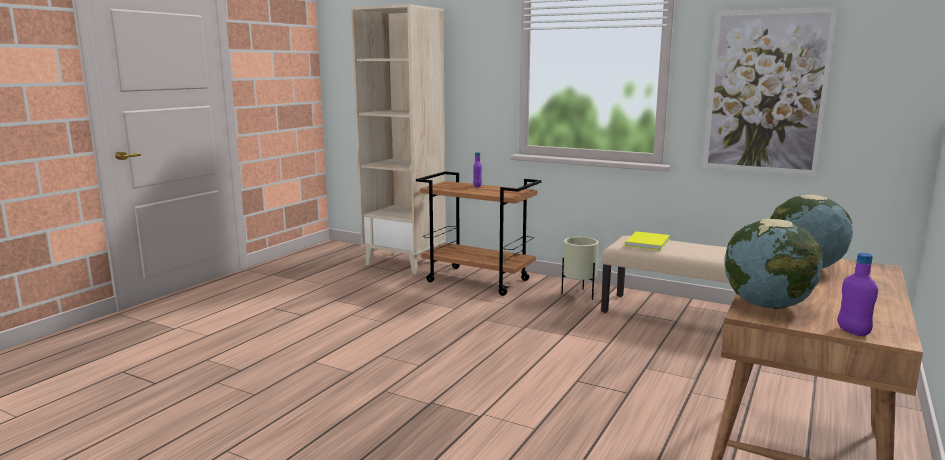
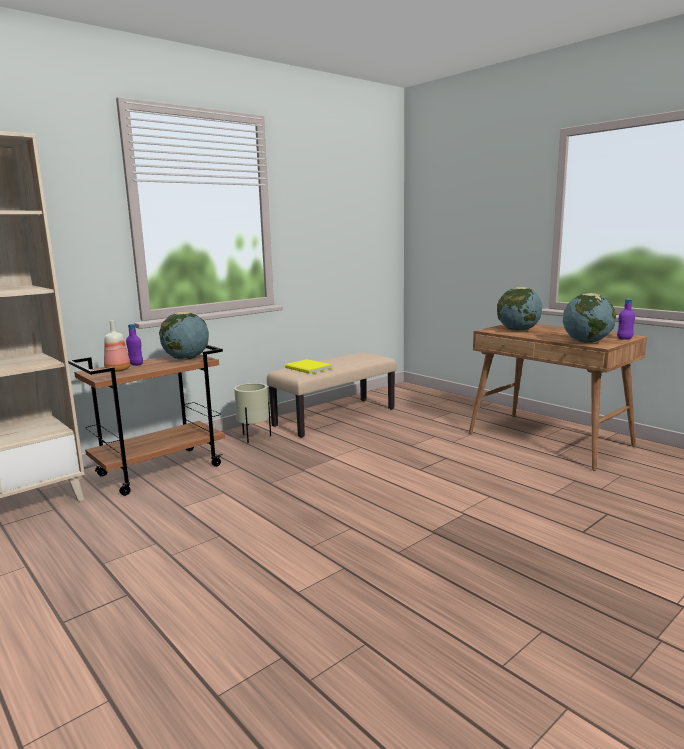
camera: 70 degrees left, 0 degrees up
(456, 186) = (117, 370): none -> bottle
(508, 192) = (186, 359): none -> globe
(766, 92) = (329, 239): picture -> none

